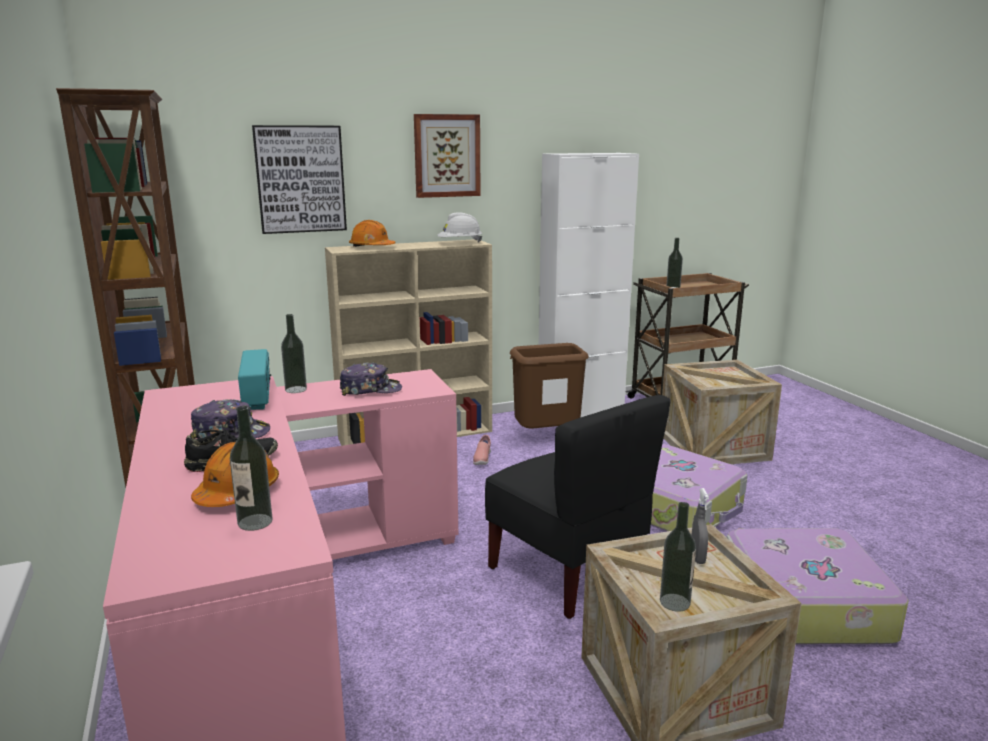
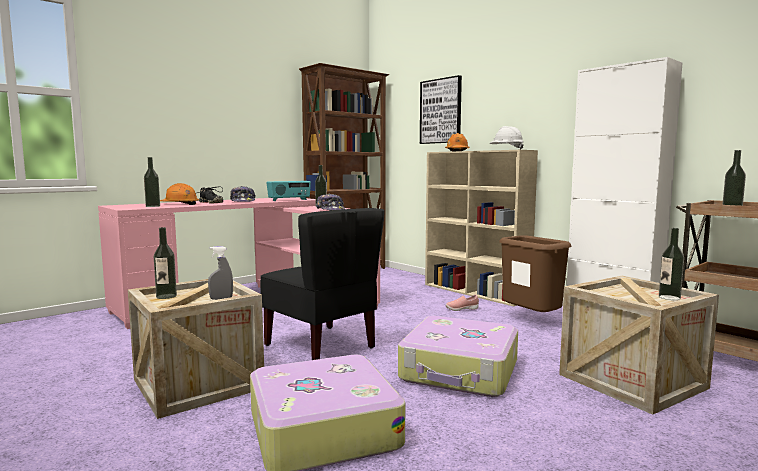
camera: 70 degrees right, 10 degrees down
(446, 156) = (523, 87): picture -> none
(568, 573) = (321, 346): black chair -> black chair turned 75 degrees counterclockwise
(727, 372) = (669, 297): none -> bottle

